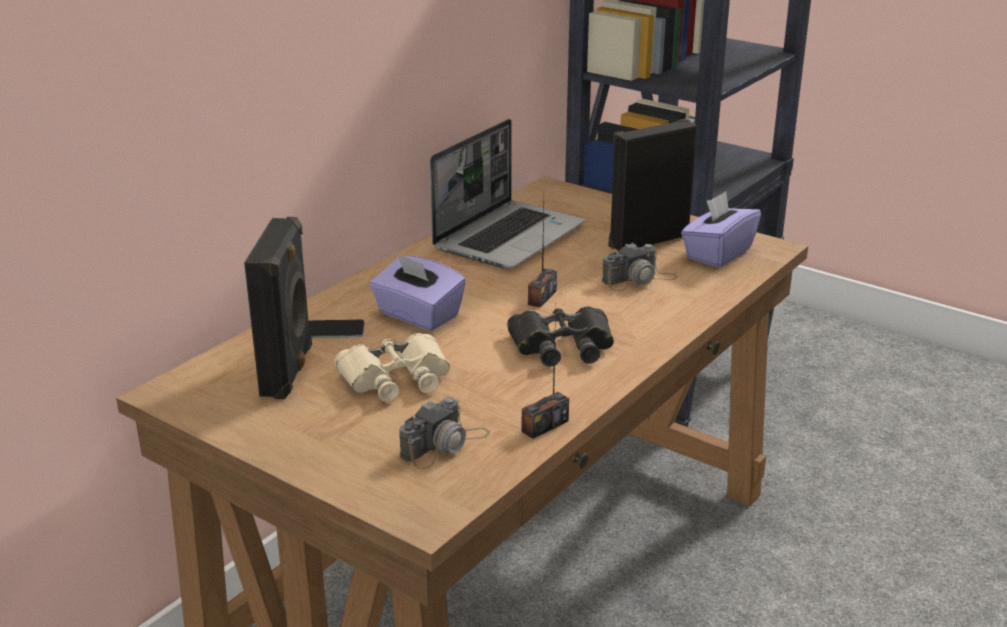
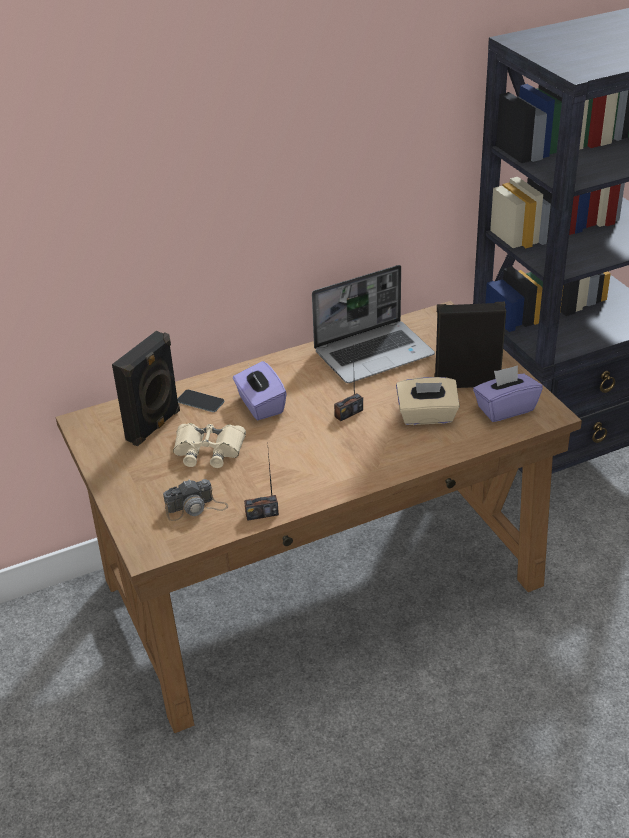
camera: 30 degrees right, 10 degrees up
(562, 346) = (326, 457): black binoculars -> none
(639, 279) = (427, 416): camera -> beige tissue box

